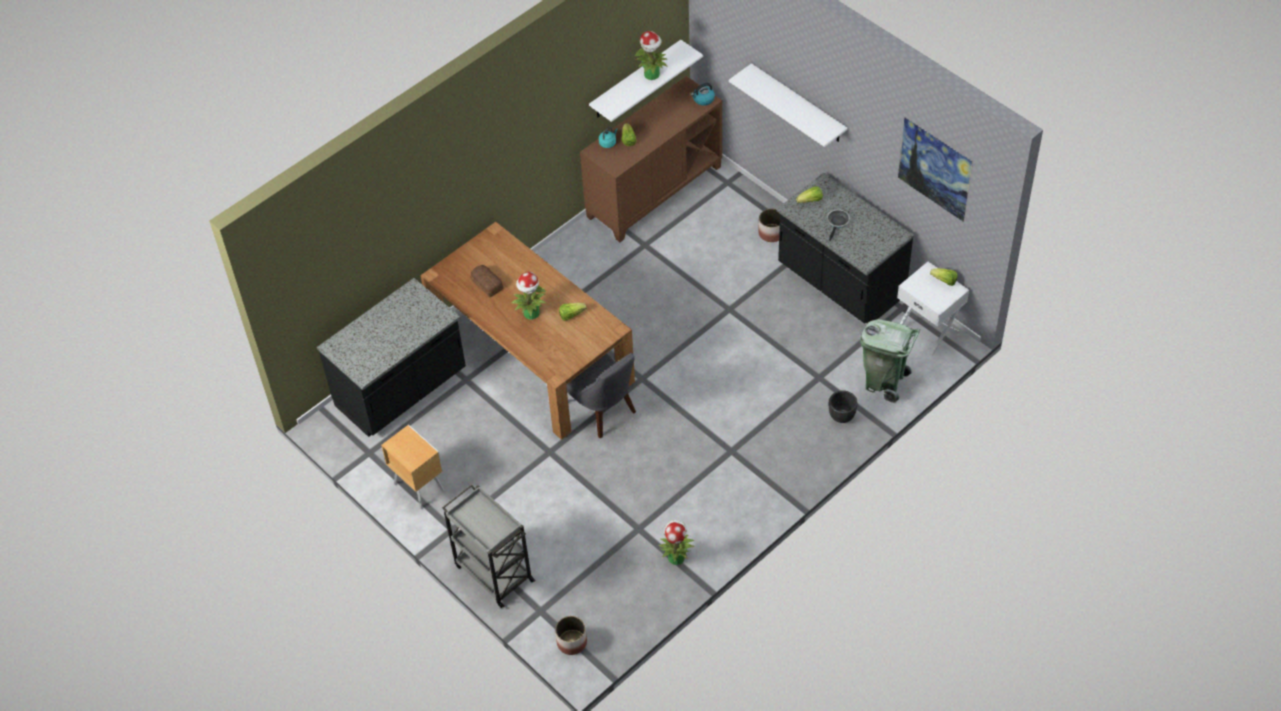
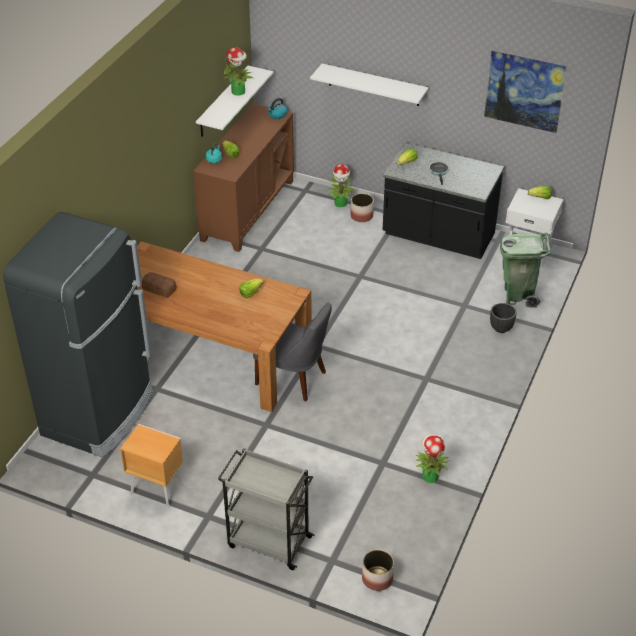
camera: 25 degrees left, 10 degrees down
(402, 390) = (99, 414): black counter -> black fridge
(531, 313) = (213, 301): potted plant -> potted plant (341, 203)

